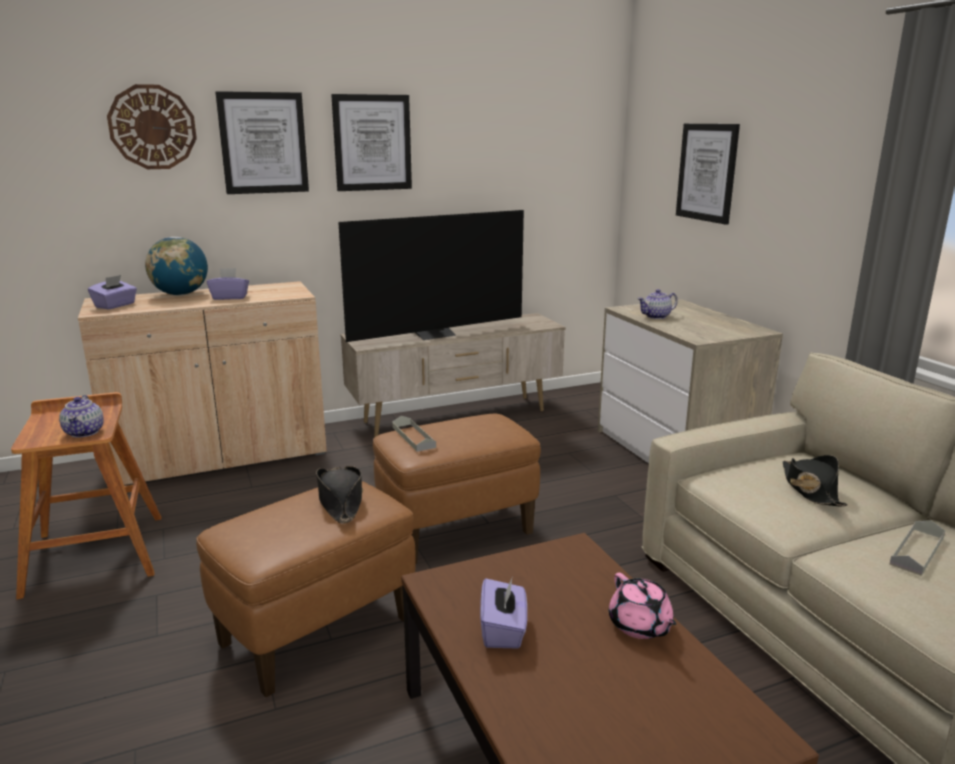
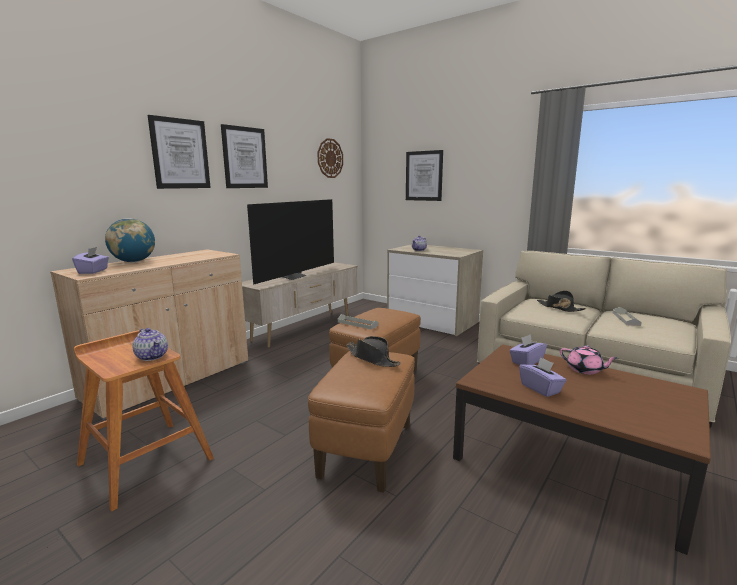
camera: 30 degrees left, 5 degrees down
(152, 127) = (102, 137): wall clock -> wall clock (330, 158)
(230, 297) = (178, 259): purple tissue box -> purple tissue box (526, 361)

